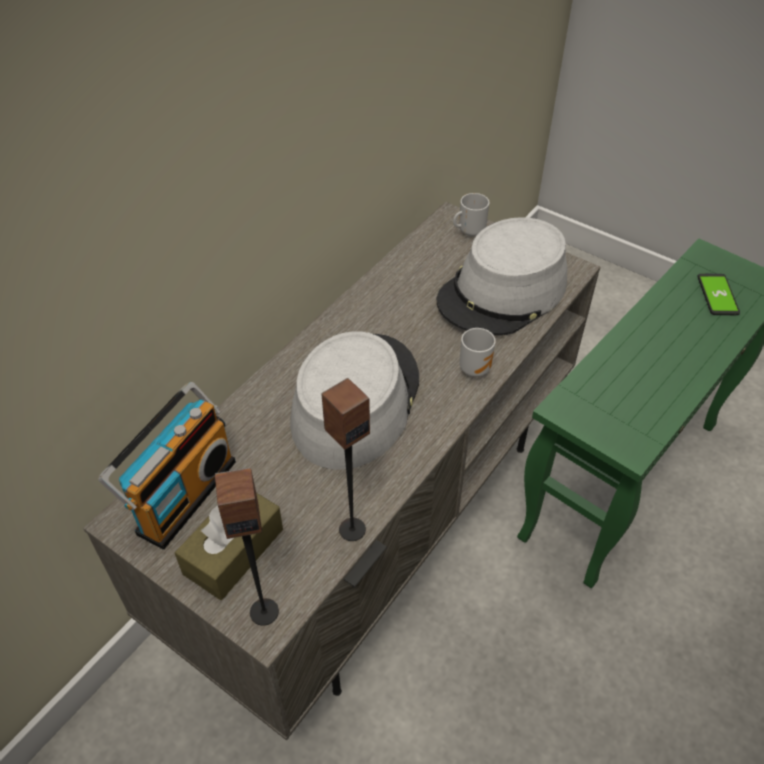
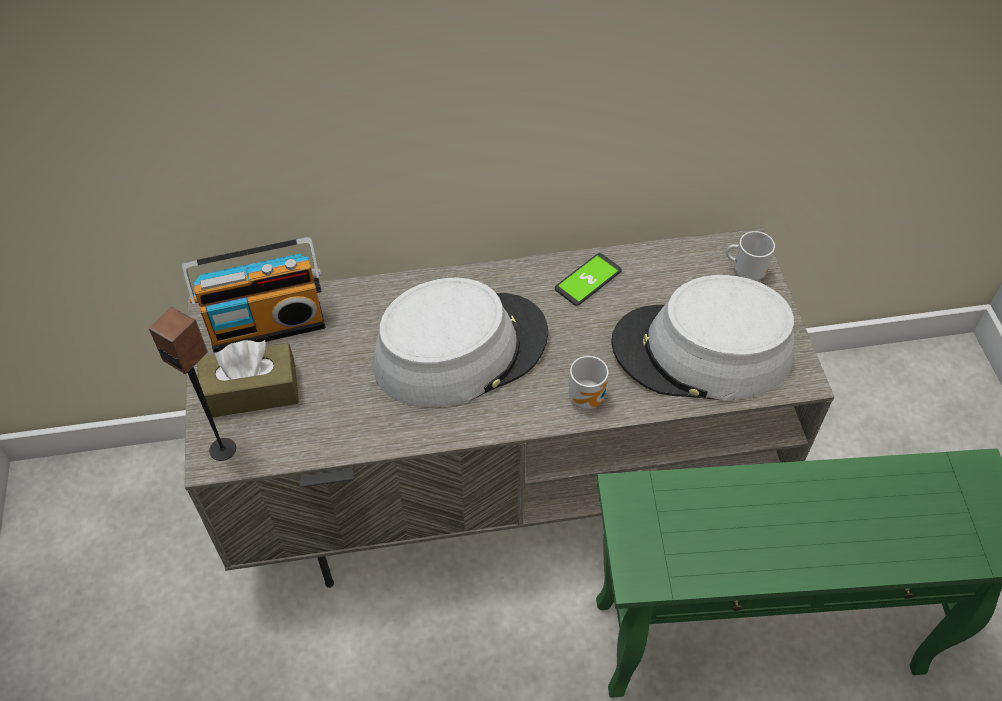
camera: 45 degrees right, 5 degrees up
(352, 529) = (341, 443): speaker -> none
(717, 295) = (930, 517): phone -> phone (588, 280)

